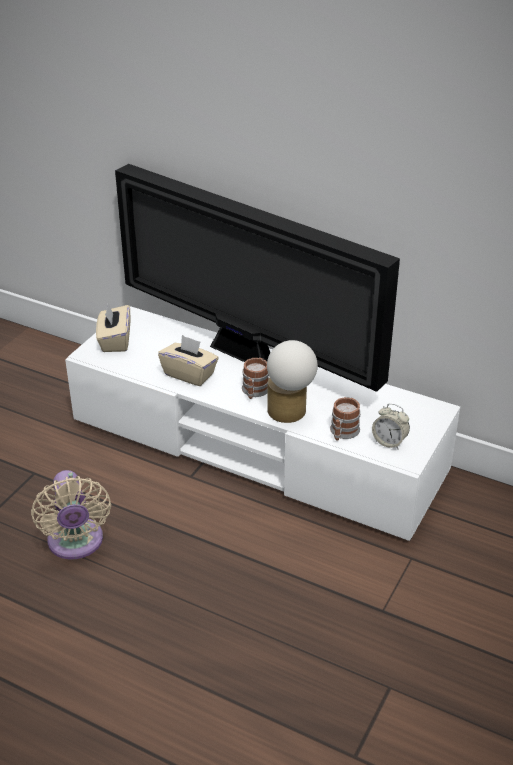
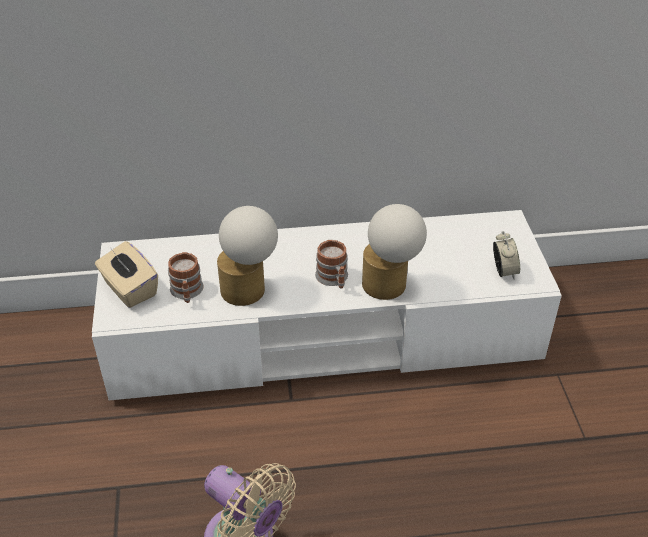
camera: 35 degrees left, 5 degrees up
(189, 374) = (249, 290): beige tissue box -> table lamp
(246, 356) = (286, 244): television -> none
(343, 433) = (456, 282): mug -> mug (187, 292)
(389, 442) = (503, 271): alarm clock -> alarm clock turned 90 degrees counterclockwise

